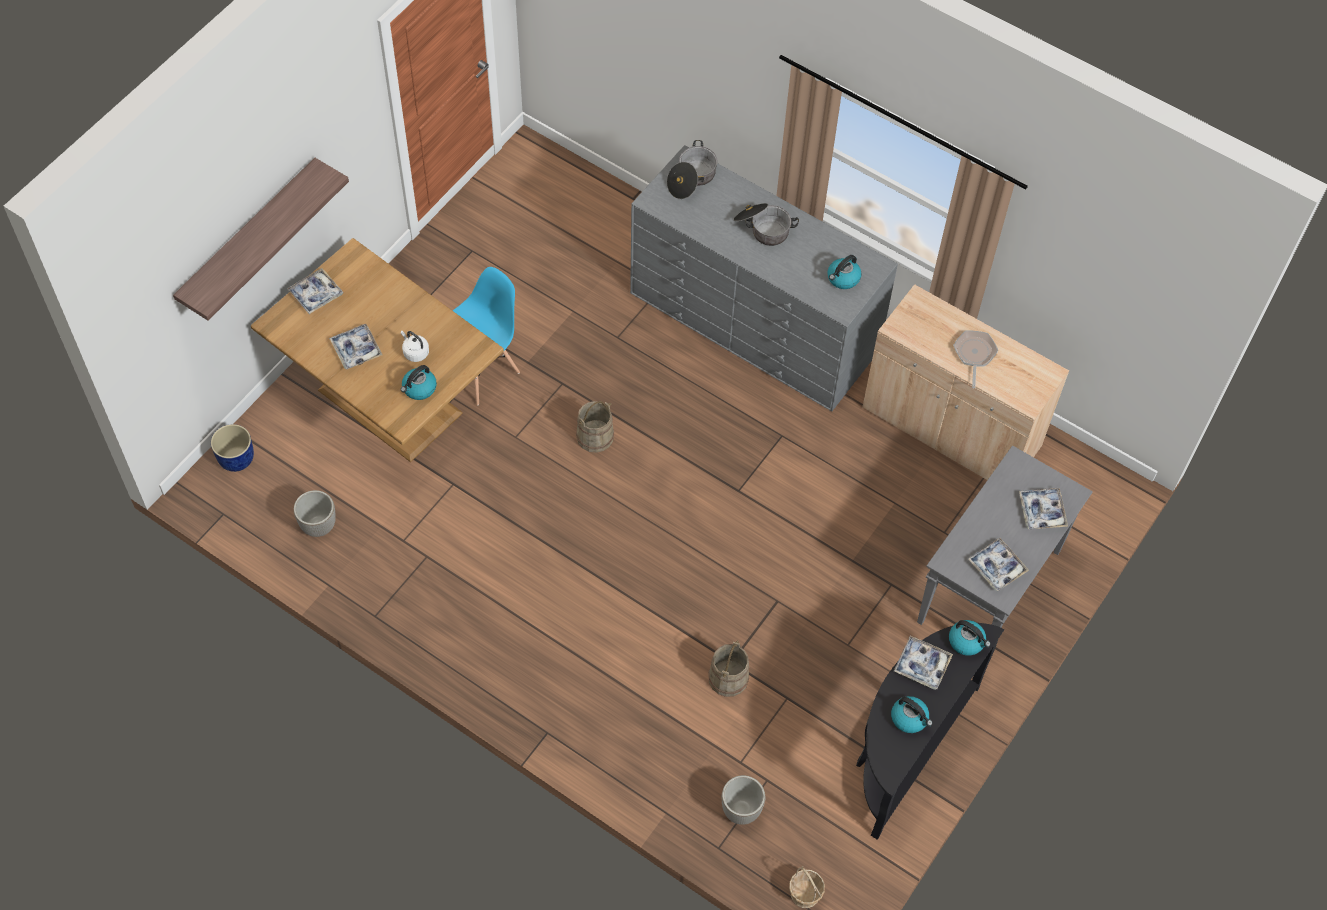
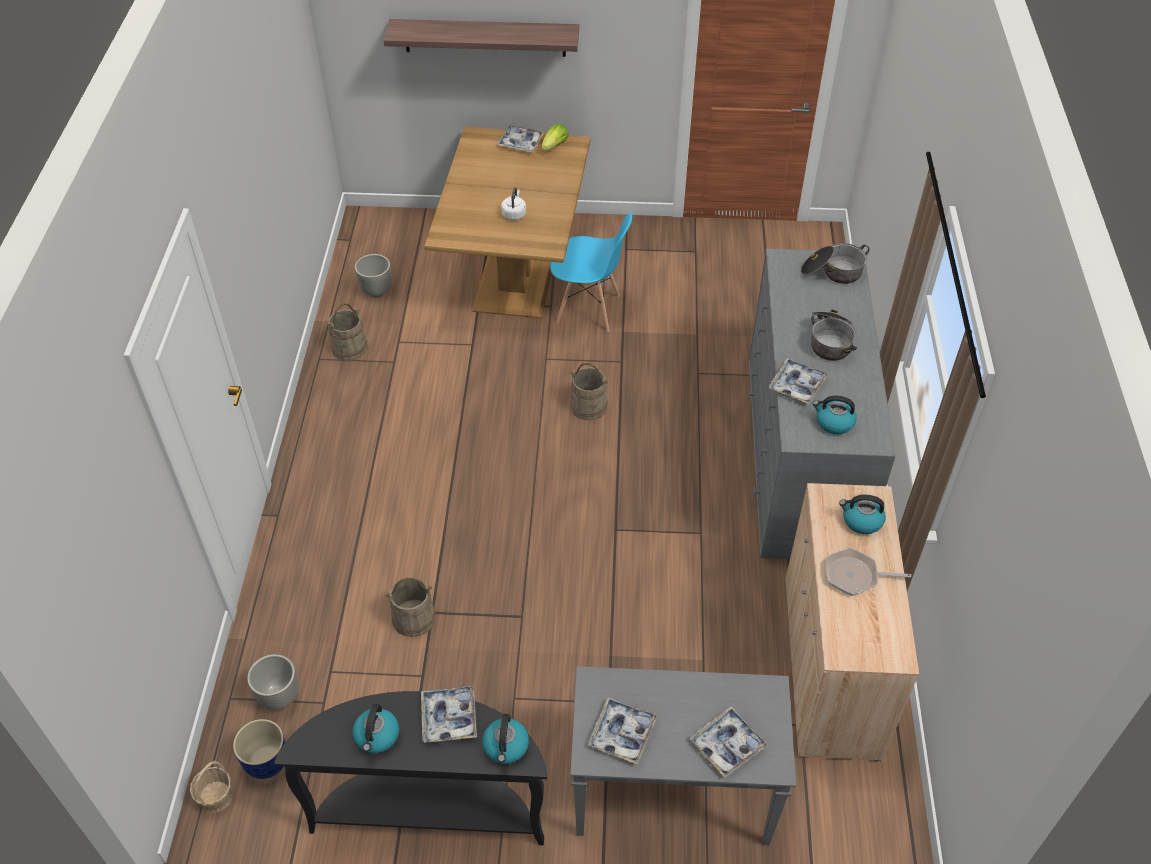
camera: 60 degrees right, 10 degrees down
(236, 459) = (401, 224): blue planter -> blue planter (265, 761)
(344, 271) = (554, 146): none -> lettuce
(356, 349) = (489, 184): tray -> tray (797, 385)
(379, 584) = (349, 347): none -> beige bucket
(419, 389) = (482, 231): kettle -> kettle (861, 521)
(974, 355) = (855, 576): frying pan -> frying pan turned 150 degrees counterclockwise

